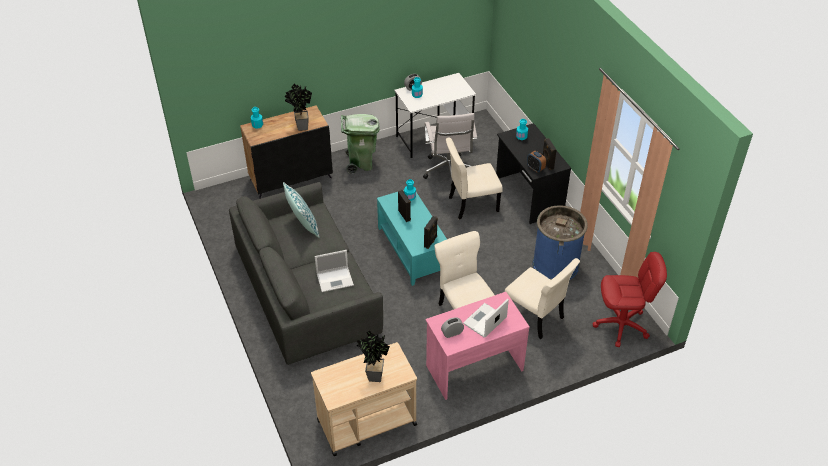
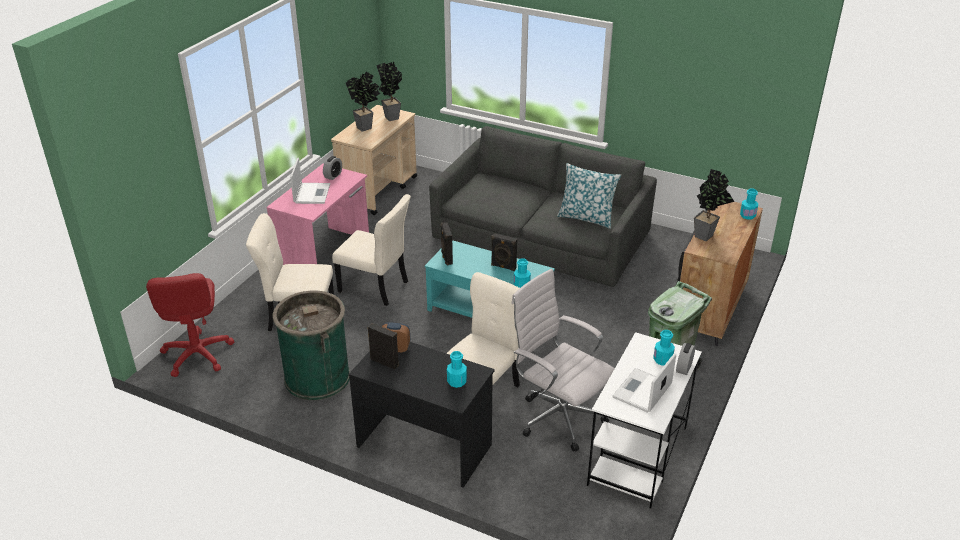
camera: 140 degrees right, 10 degrees down
(335, 279) = (495, 196): laptop -> laptop (642, 391)
(335, 379) = (392, 116): none -> potted plant
(555, 265) = (317, 377): blue trash can -> green trash can
(621, 325) = (197, 354): red office chair -> red office chair turned 60 degrees counterclockwise

